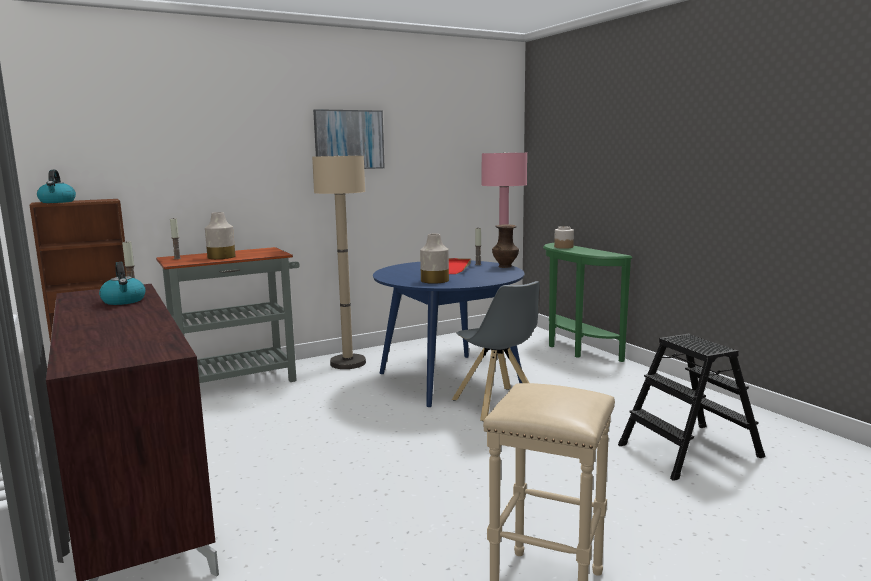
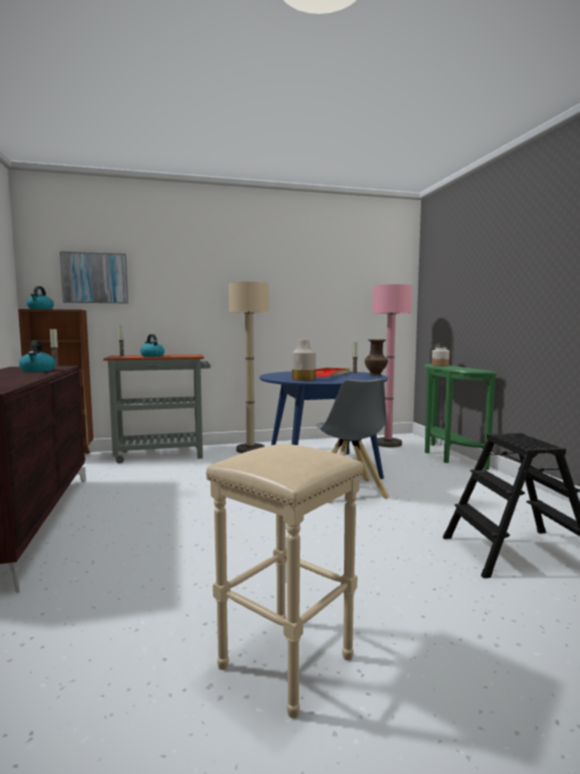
camera: 15 degrees right, 5 degrees down
(221, 257) = (152, 356): beige vase -> kettle
(349, 140) = (264, 274): picture -> picture (95, 278)

